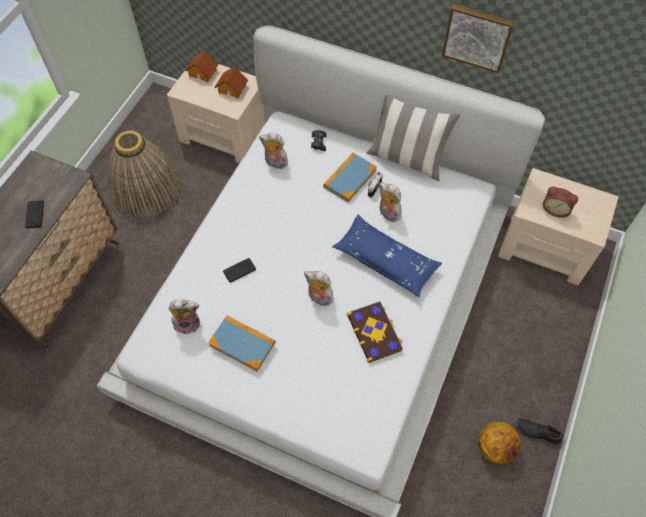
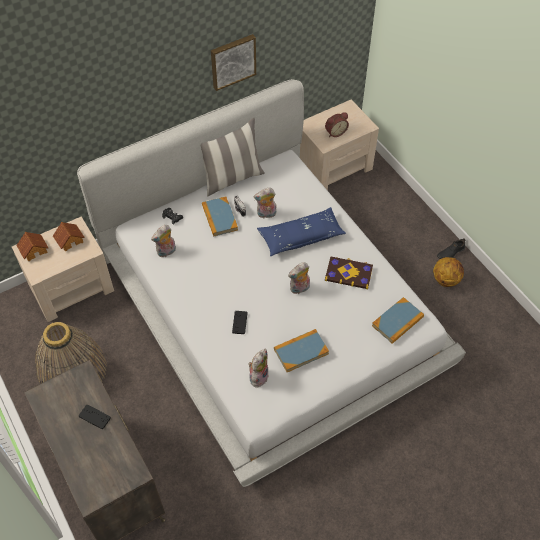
camera: 55 degrees left, 5 degrees down
(349, 417) = (397, 321): none -> book

